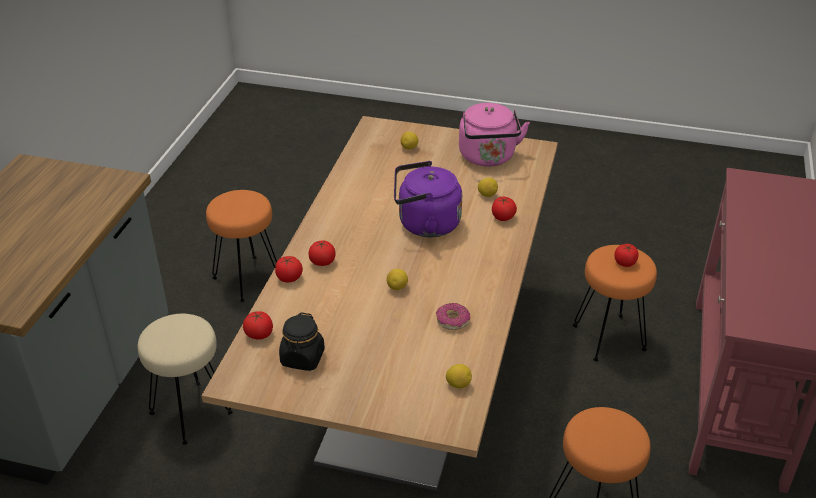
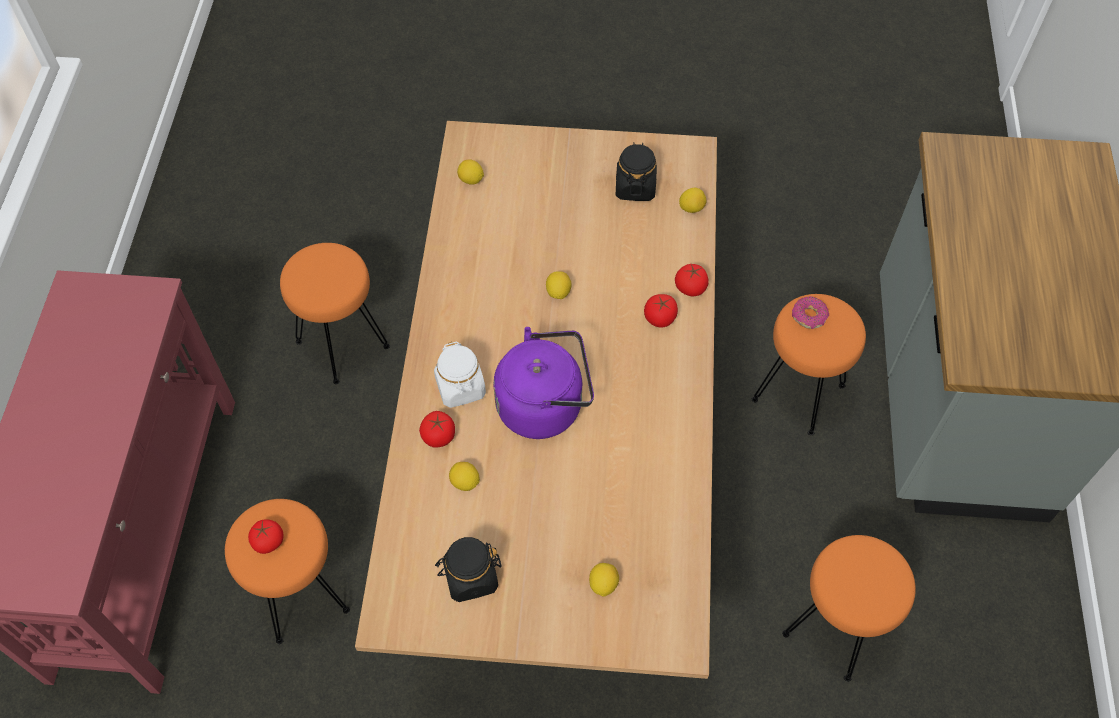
camera: 170 degrees right, 20 degrees up
(190, 412) = (799, 394): beige stool -> orange stool
(259, 334) = (691, 208): tomato -> lemon
(452, 321) = (486, 254): donut -> donut (809, 316)
(484, 240) = (461, 388): none -> white jar
(488, 158) = (470, 577): pink kettle -> black jar

